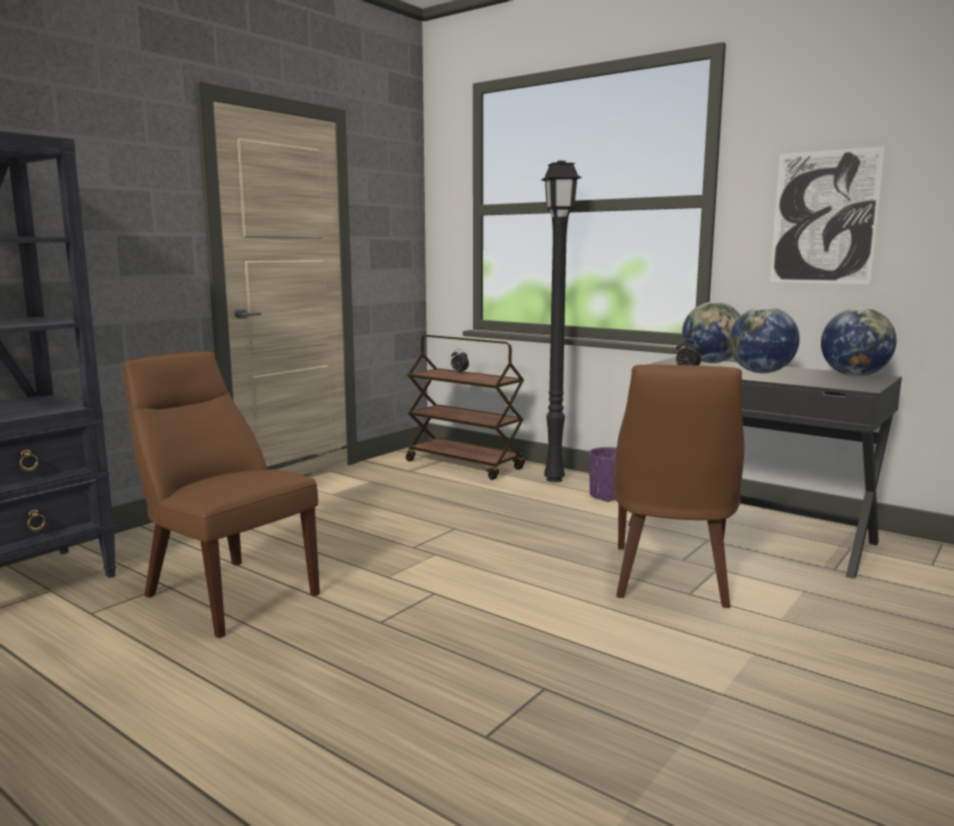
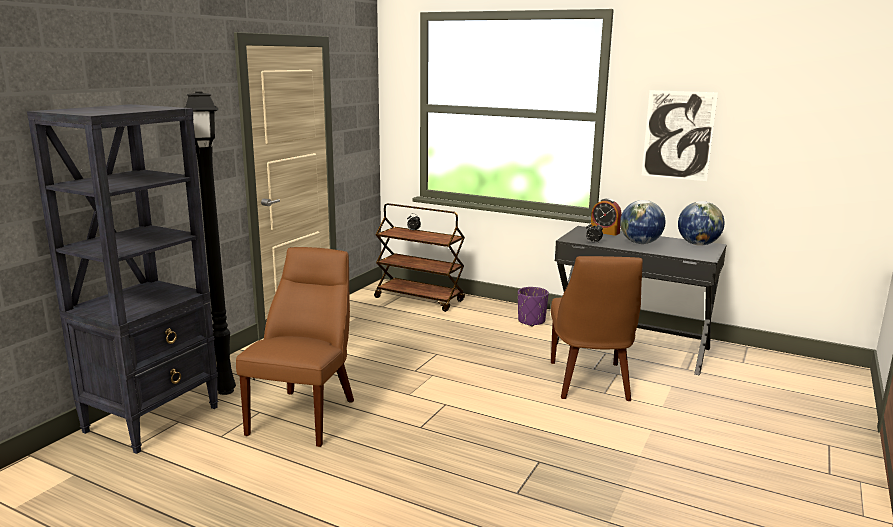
camera: 10 degrees left, 5 degrees up
(226, 593) = (305, 414): brown chair -> brown chair turned 75 degrees clockwise
(555, 479) = (489, 309): black floor lamp -> black floor lamp (227, 390)
(711, 362) = (604, 232): globe -> alarm clock

